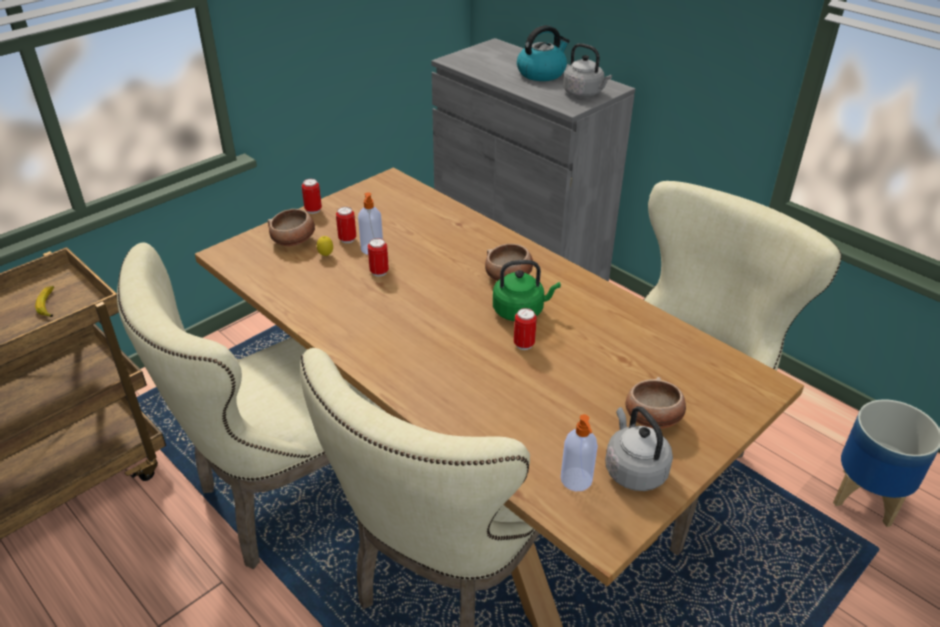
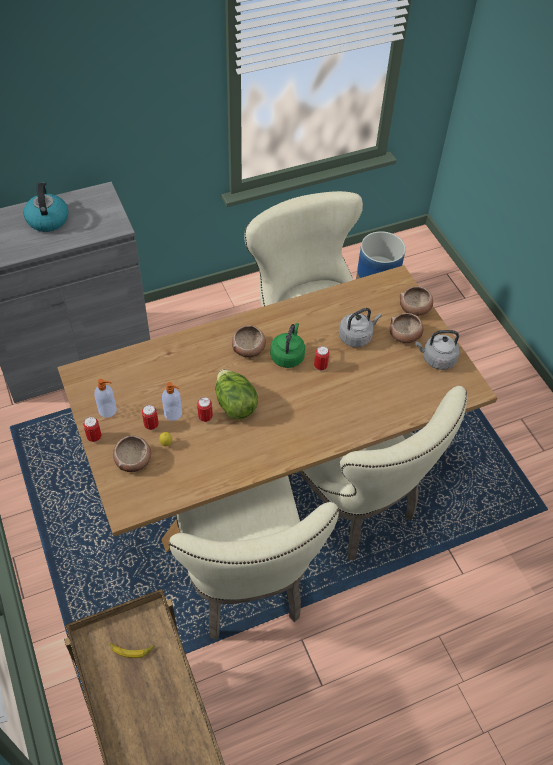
camera: 70 degrees left, 15 degrees up
(411, 288) = (234, 404): none -> lettuce
(576, 480) = (436, 385): soap dispenser -> soap dispenser (108, 410)
(584, 93) = (101, 210): grey kettle -> grey kettle (356, 336)
(720, 418) = (415, 309): none -> bowl

